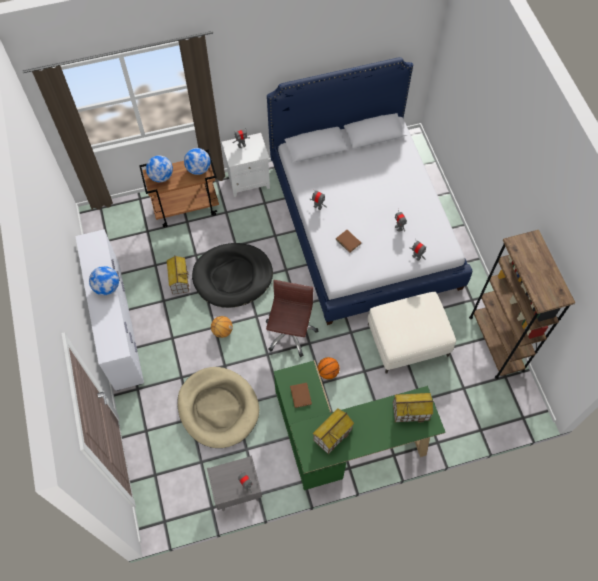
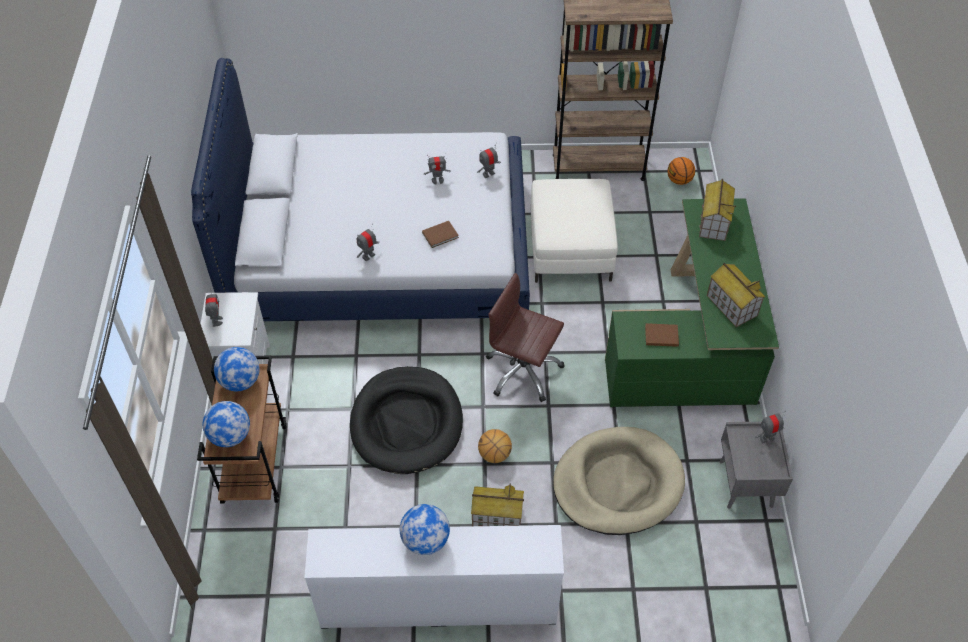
camera: 75 degrees left, 10 degrees down
(179, 280) = (386, 497): toy house -> toy house (496, 517)
(328, 372) = (594, 341): basketball -> basketball (679, 180)

